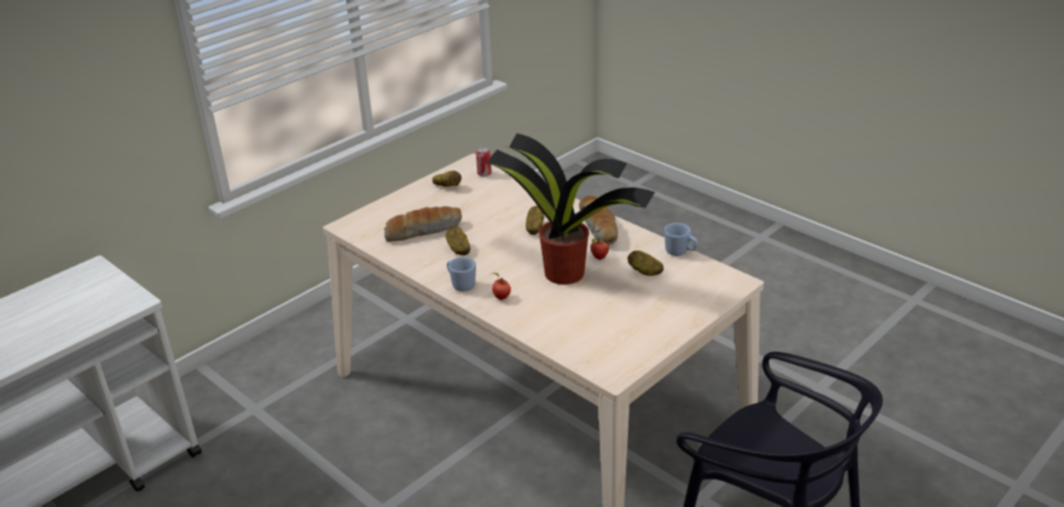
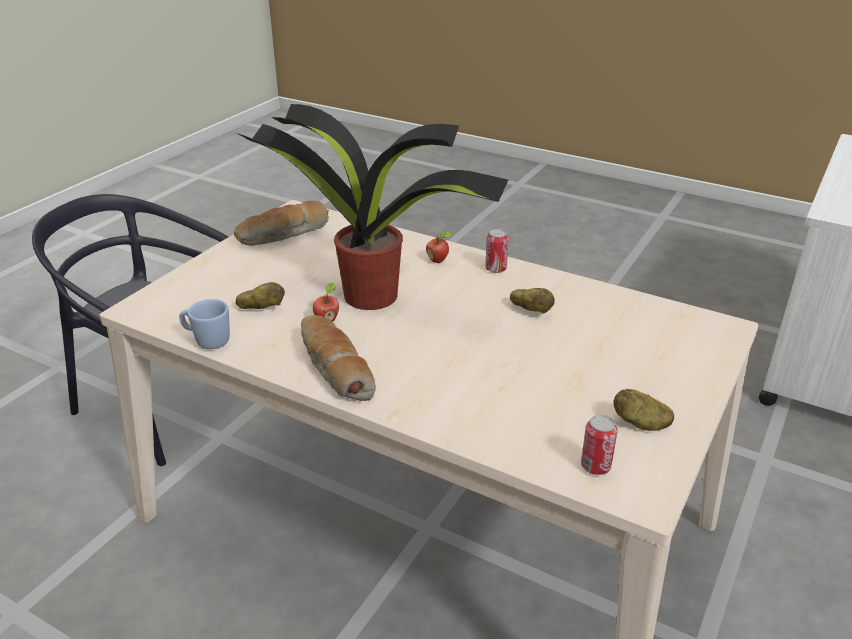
camera: 165 degrees right, 0 degrees up
(423, 230) = (605, 332): bread -> bread (284, 235)
(460, 284) = (495, 269): blue mug -> can
(534, 228) = (438, 356): potato -> none

